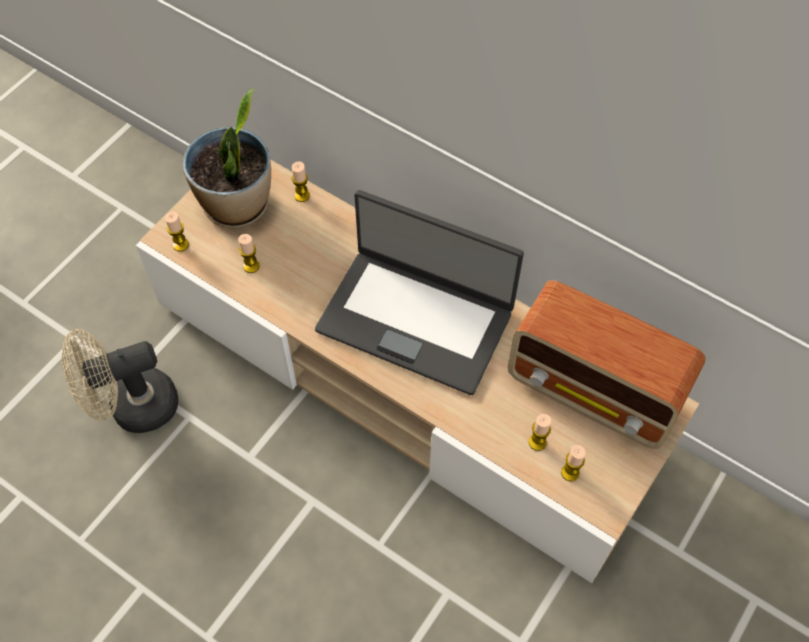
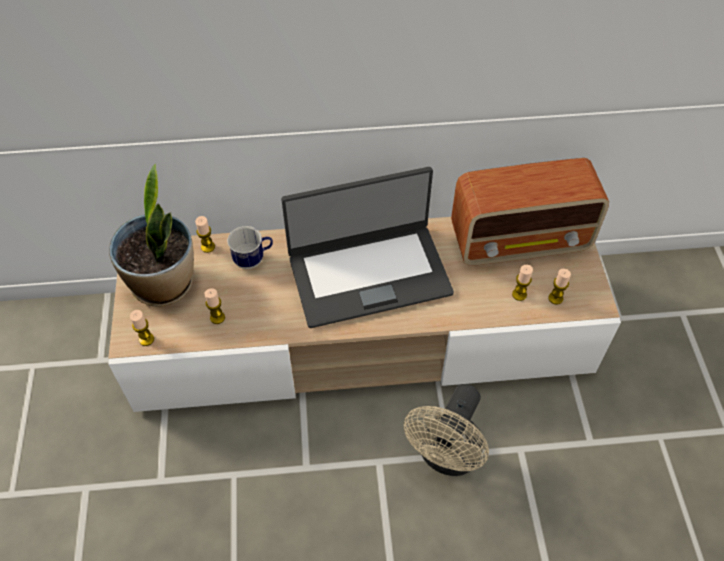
camera: 40 degrees left, 5 degrees down
(133, 408) = (183, 501): beige fan -> beige fan (446, 457)
(329, 234) = (253, 259): none -> mug

